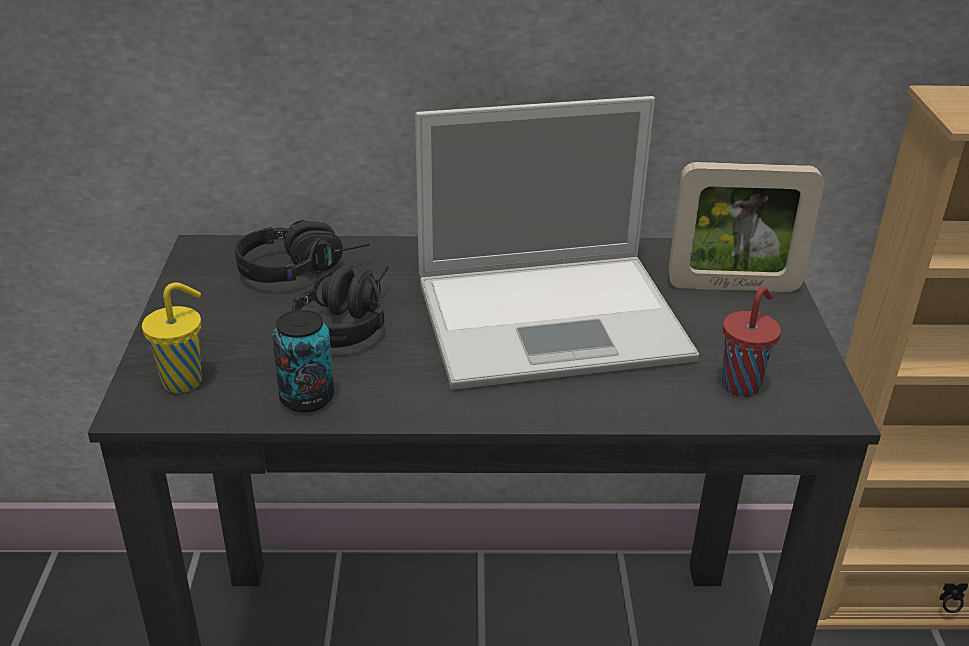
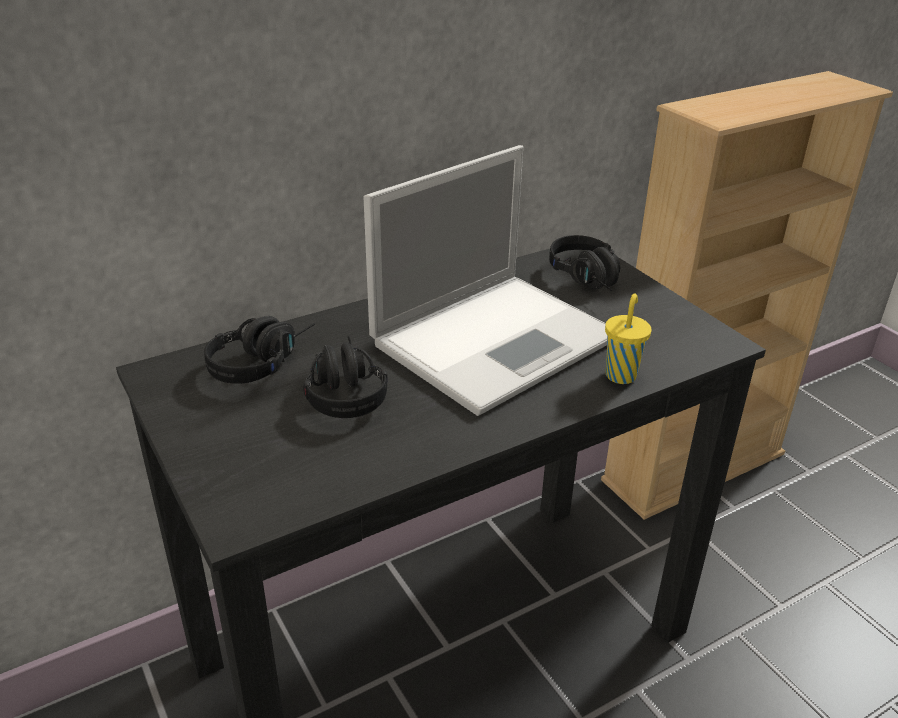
camera: 30 degrees left, 0 degrees up
(185, 381) = (256, 487): yellow cup -> yellow cup (621, 374)
(307, 398) = (375, 463): can -> none
(733, 286) = (590, 279): picture frame -> black headphones
(742, 385) = (660, 345): red cup -> none

